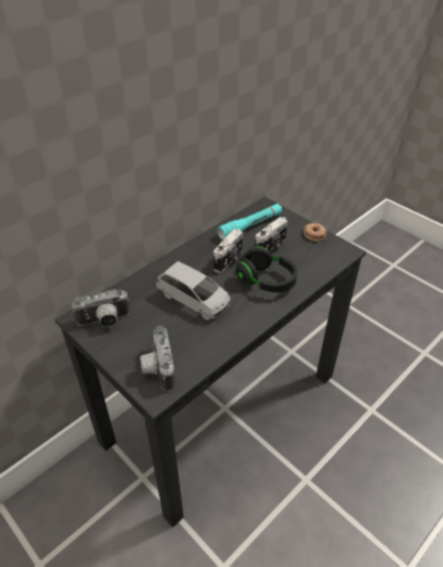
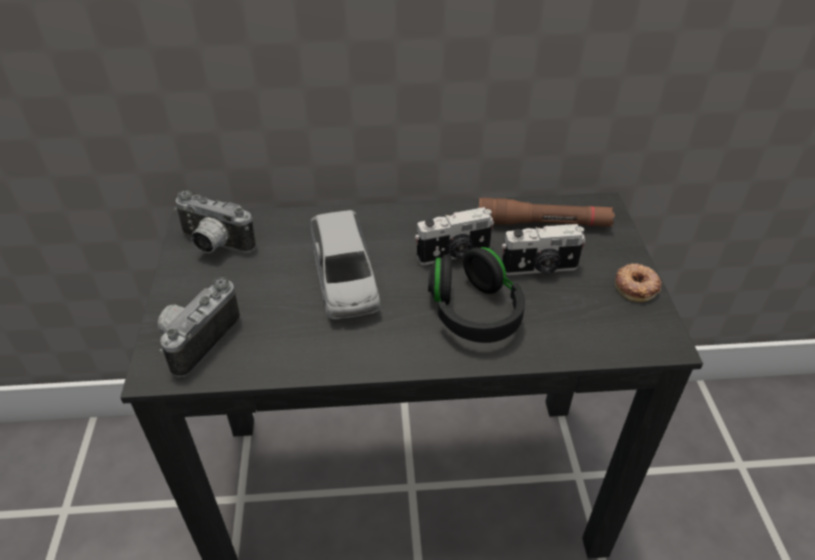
camera: 40 degrees right, 0 degrees up
(250, 226) = (543, 224): turquoise flashlight -> brown flashlight

